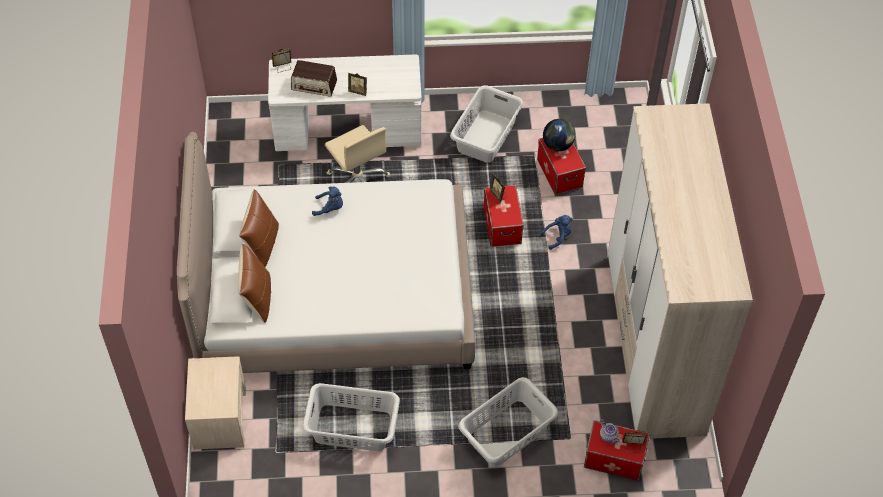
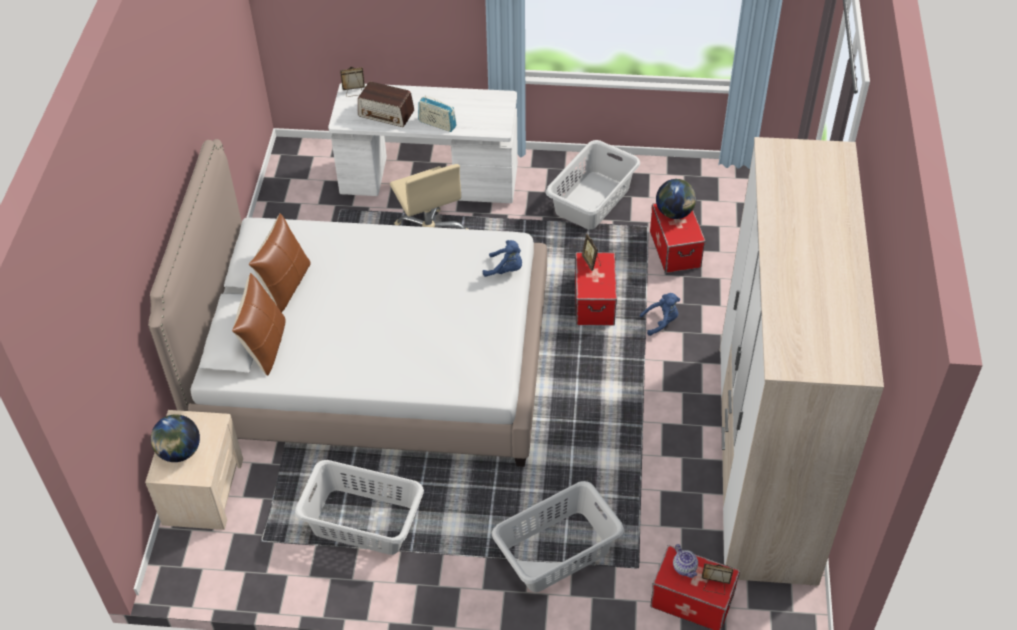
camera: 10 degrees right, 5 degrees down
(206, 392) = (179, 452): none -> globe
(330, 208) = (377, 252): blue plush toy -> blue plush toy (506, 269)
(358, 91) = (437, 124): picture frame -> radio

